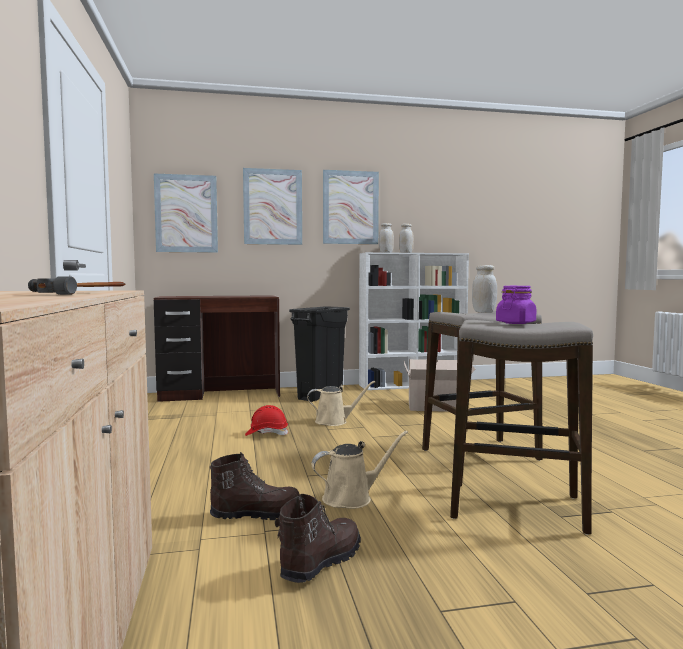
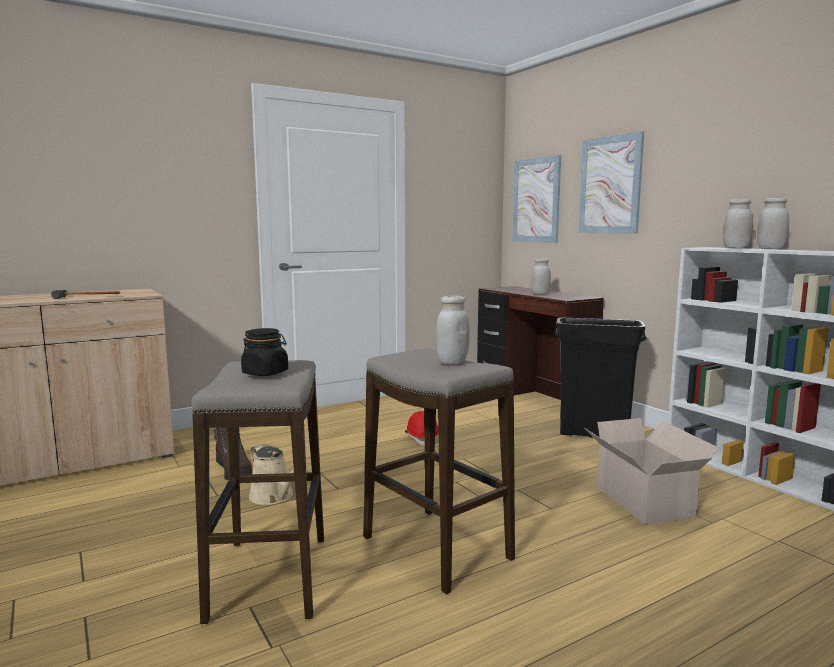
camera: 70 degrees right, 5 degrees up
(230, 296) = (540, 294): none -> white jar
(320, 562) = (156, 503): brown boot -> none
(334, 421) = (494, 457): beige watering can -> none
(350, 207) = (704, 176): picture -> none
(515, 323) = (265, 373): purple jar -> black jar

